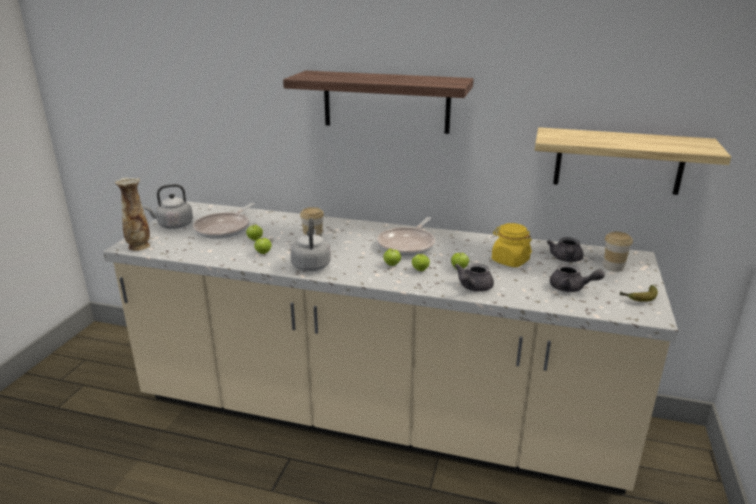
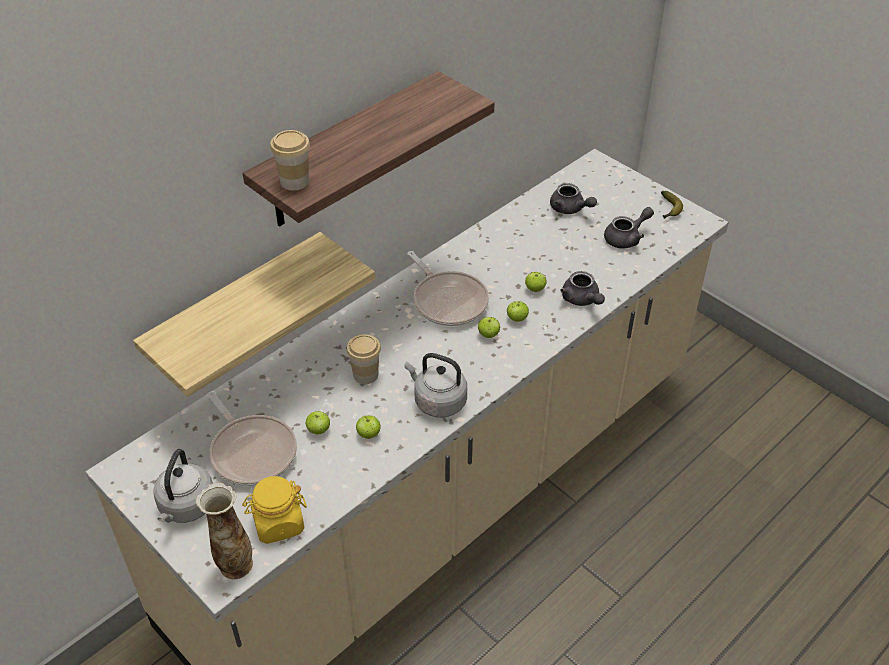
camera: 60 degrees left, 20 degrees up
(510, 261) = (545, 246): yellow jar -> yellow jar (278, 523)
(613, 267) = (606, 190): cup -> cup (294, 181)
(618, 161) = (562, 81): shelf -> shelf (237, 311)

